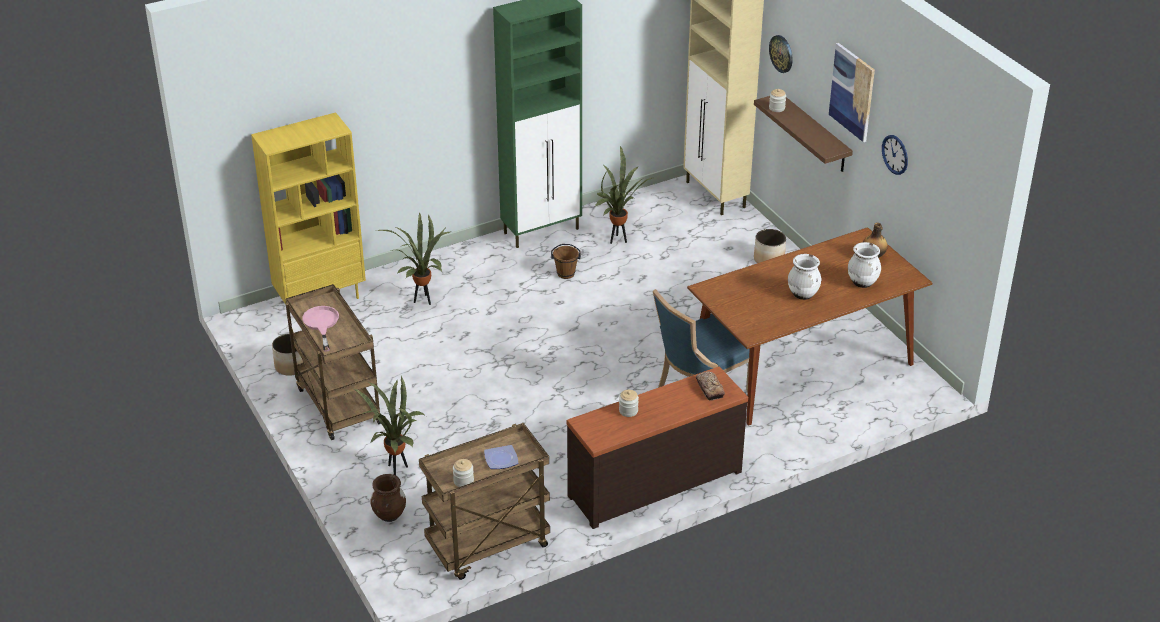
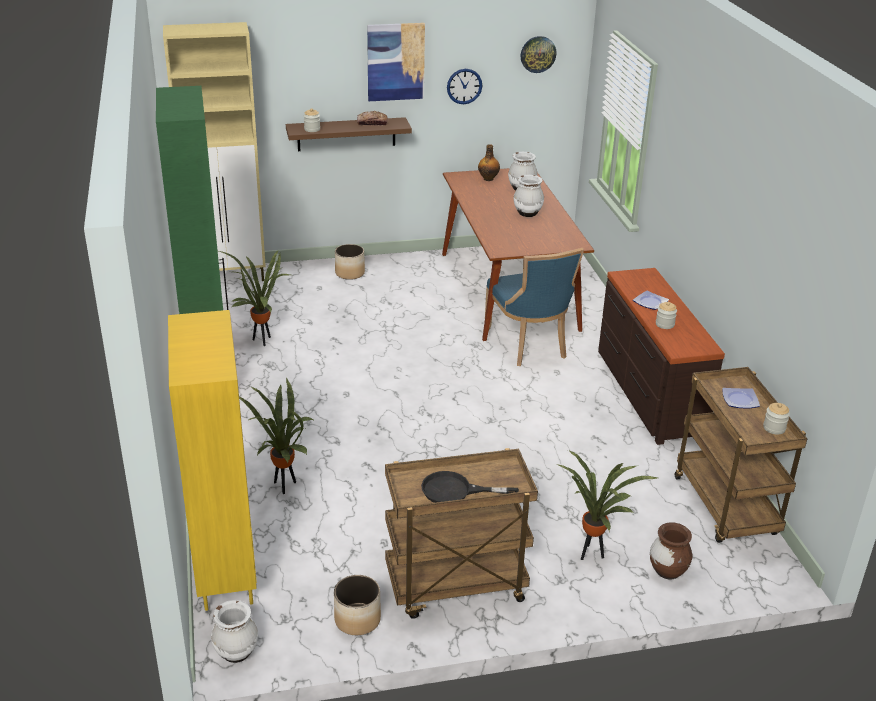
camera: 75 degrees left, 5 degrees down
(248, 323) = (236, 653): none -> white vase
(321, 324) = (455, 491): pink frying pan -> black frying pan
(566, 273) = (298, 381): brown bucket -> none
(667, 399) = (650, 303): none -> plate
(709, 389) = (640, 281): bread -> bread (372, 123)
(781, 53) = (279, 83): wall clock -> wall clock (538, 54)

